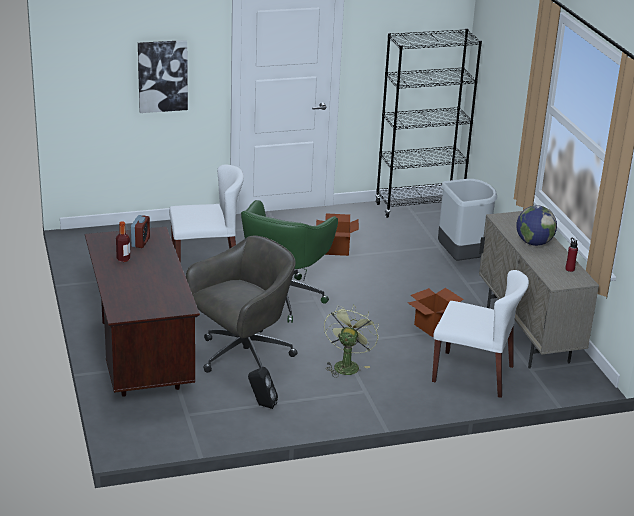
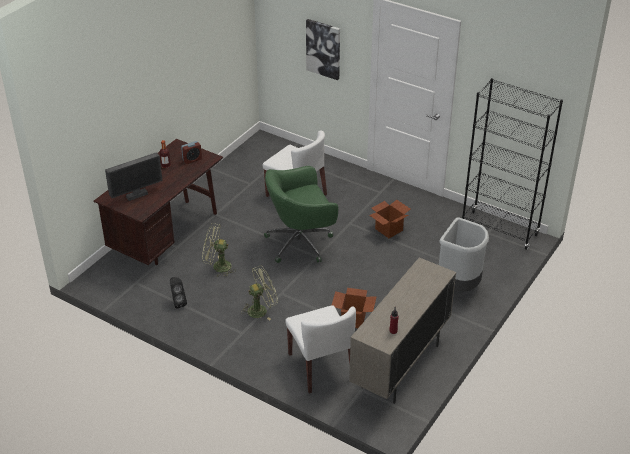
camera: 50 degrees right, 10 degrees up
(146, 296) = (136, 195): none -> monitor
(242, 356) = (217, 267): grey office chair -> green fan
(534, 243) = (408, 297): globe -> none

